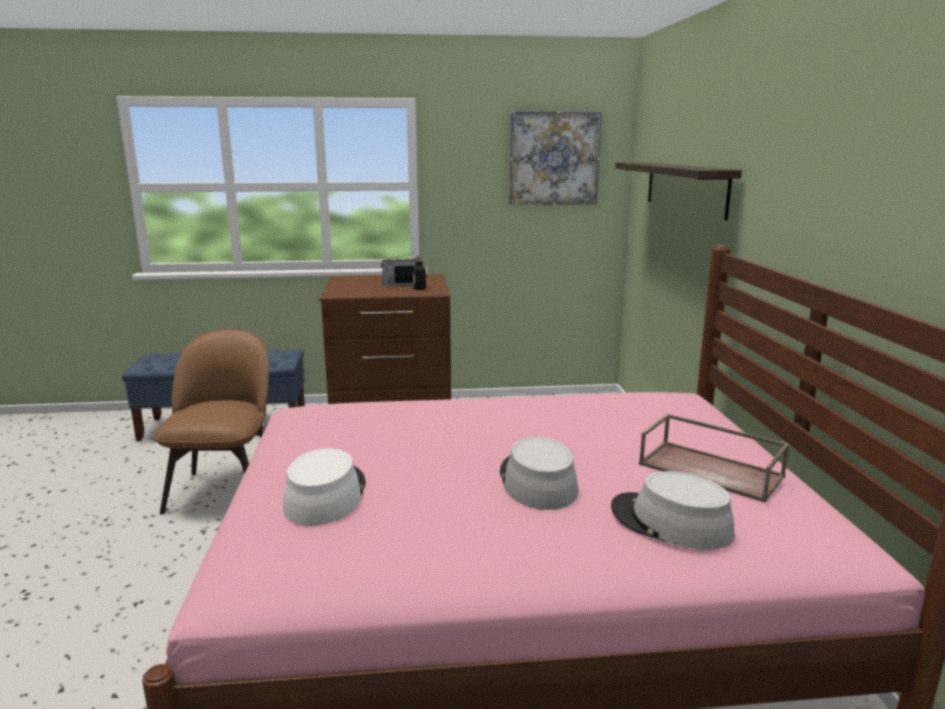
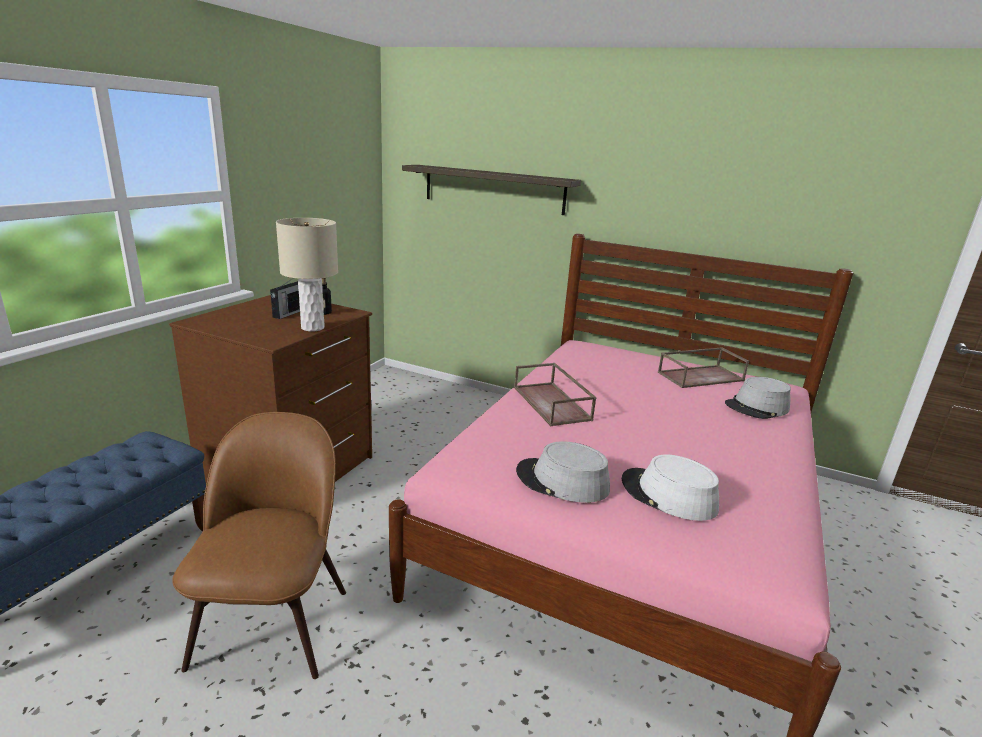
camera: 60 degrees left, 5 degrees up
(226, 489) = (273, 622): brown chair -> brown chair turned 60 degrees clockwise
(380, 294) = (312, 327): none -> beige table lamp
(463, 412) = (553, 403): none -> brown tray
(537, 482) = (690, 420): grey hat -> grey hat (562, 481)
(554, 158) = (336, 160): picture -> none

